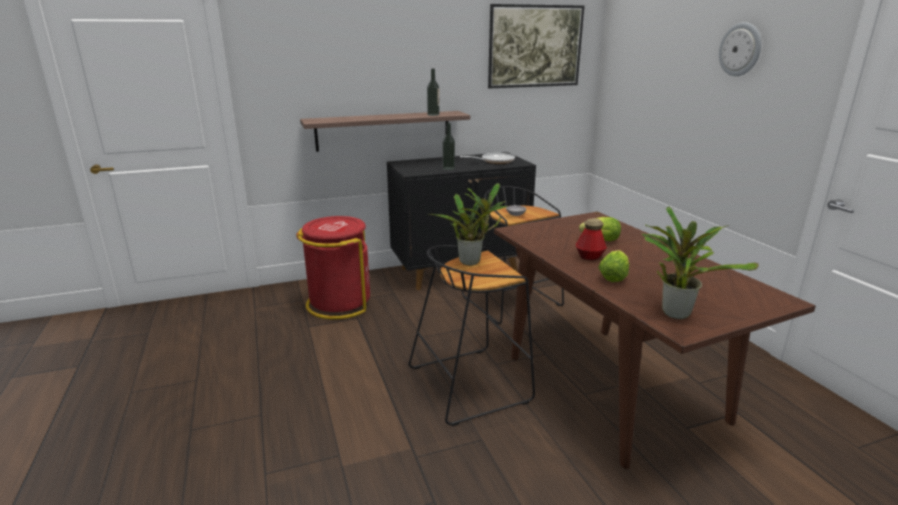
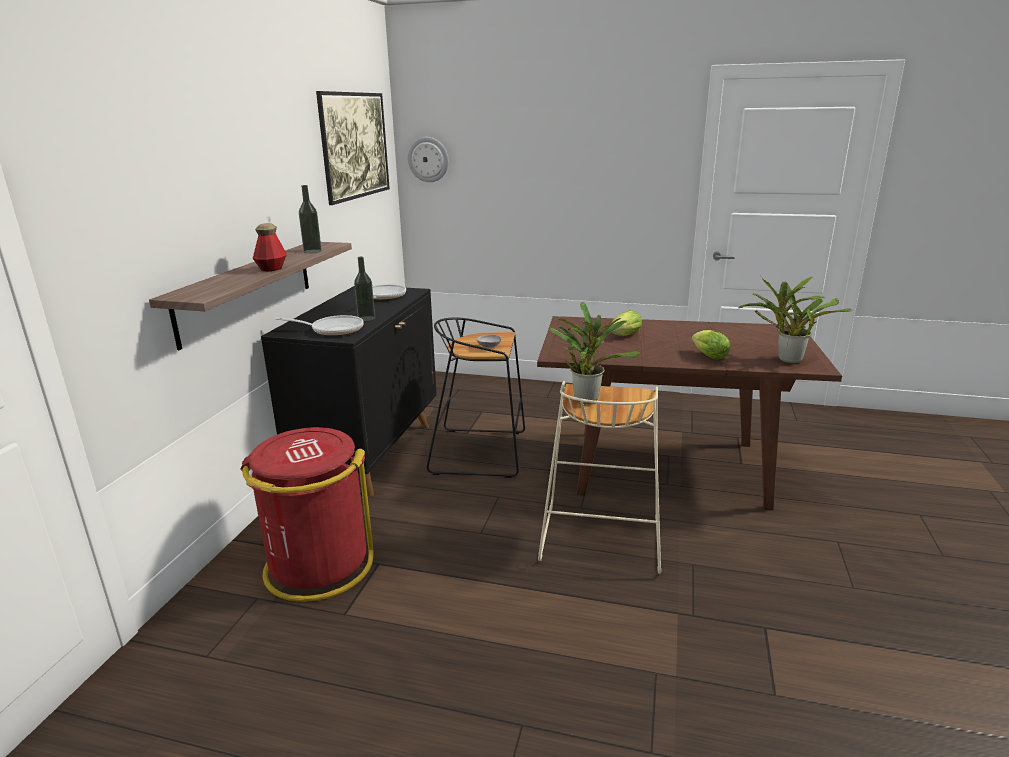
camera: 55 degrees left, 0 degrees up
(417, 168) = (333, 330): none -> frying pan
(470, 383) = (599, 535): black stool -> beige stool
(589, 257) = (657, 350): bottle -> bottle (271, 269)
(740, 49) = (597, 138): wall clock -> wall clock (428, 159)

